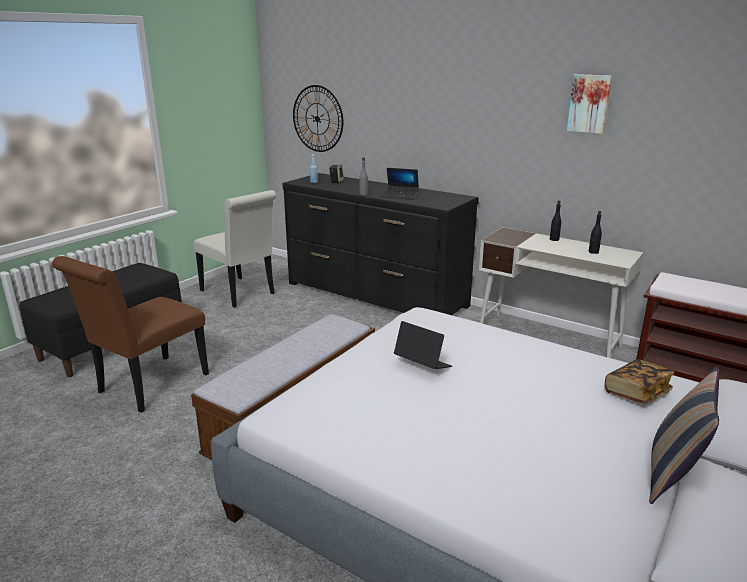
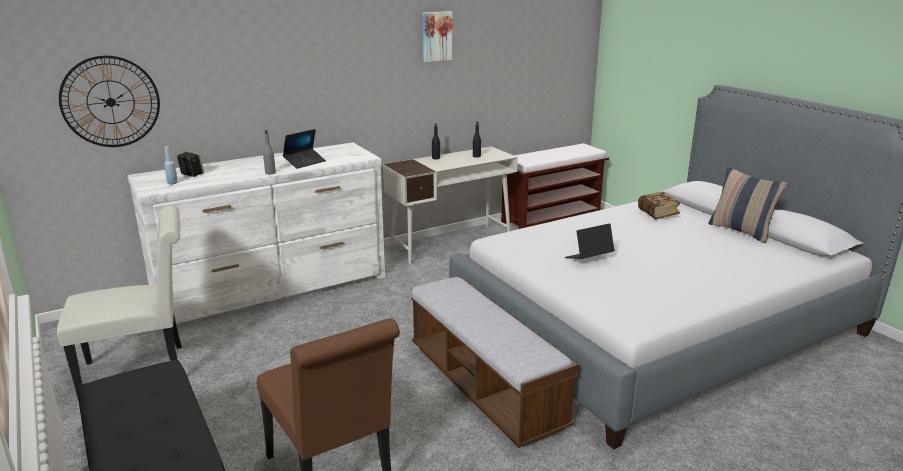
camera: 65 degrees left, 0 degrees up
(375, 295) = (273, 288): black dresser -> white dresser

